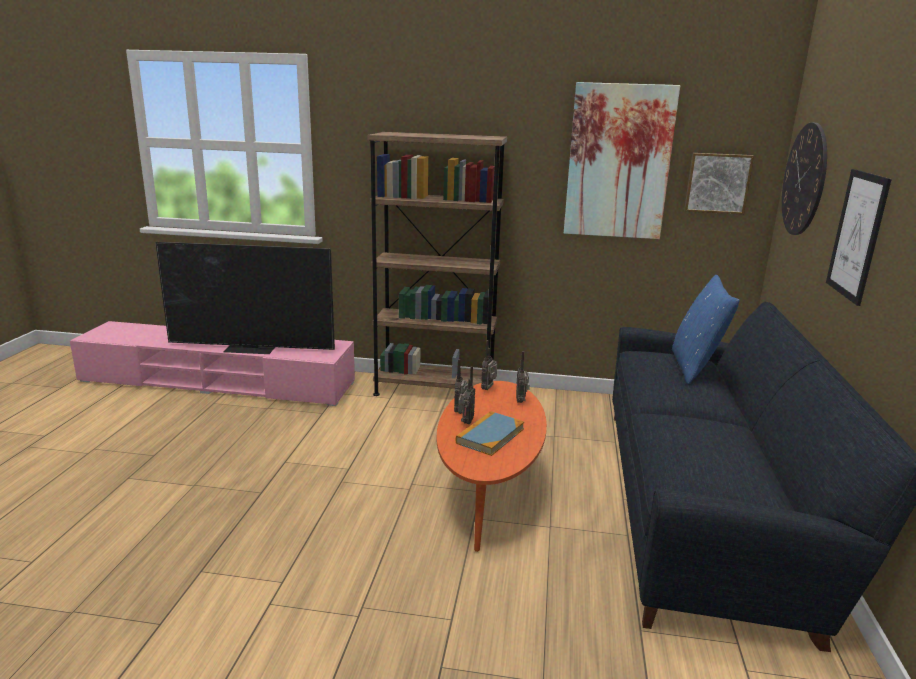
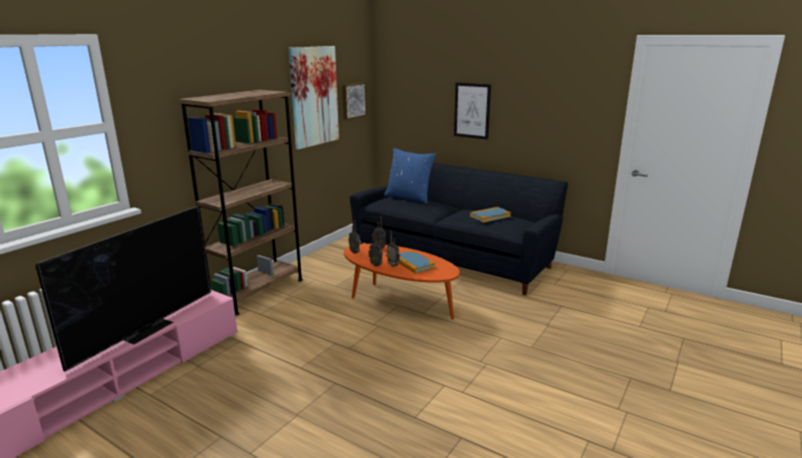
camera: 65 degrees left, 0 degrees up
(708, 448) = (490, 216): none -> book
(804, 179) = (404, 91): wall clock -> none

